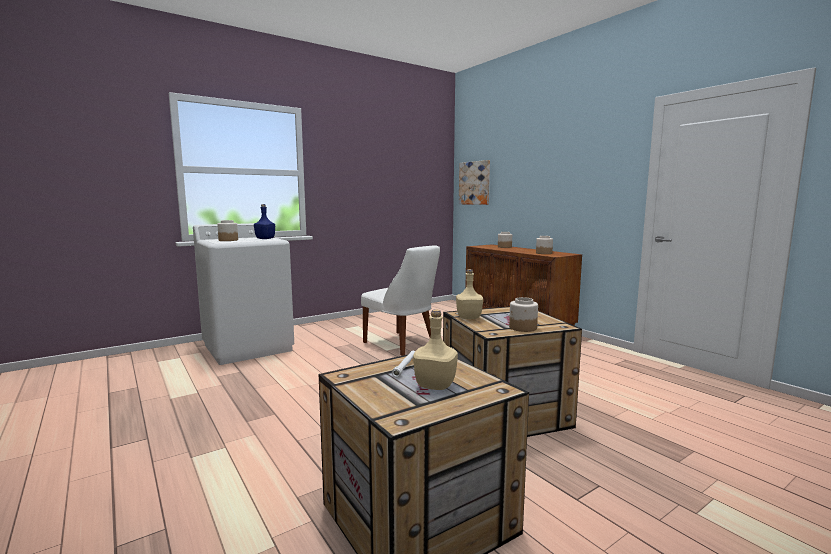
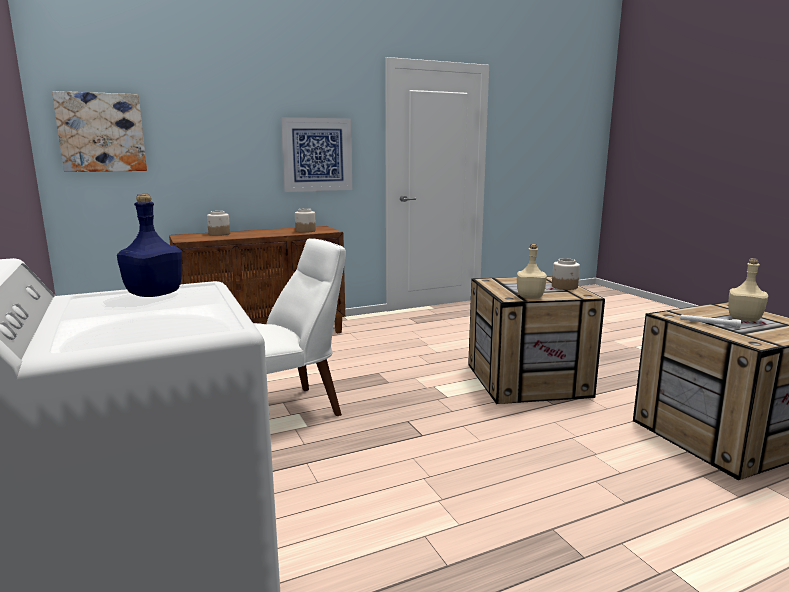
camera: 80 degrees left, 5 degrees up
(228, 240) = (143, 322): jar -> none
(583, 194) = (317, 154): none -> picture

